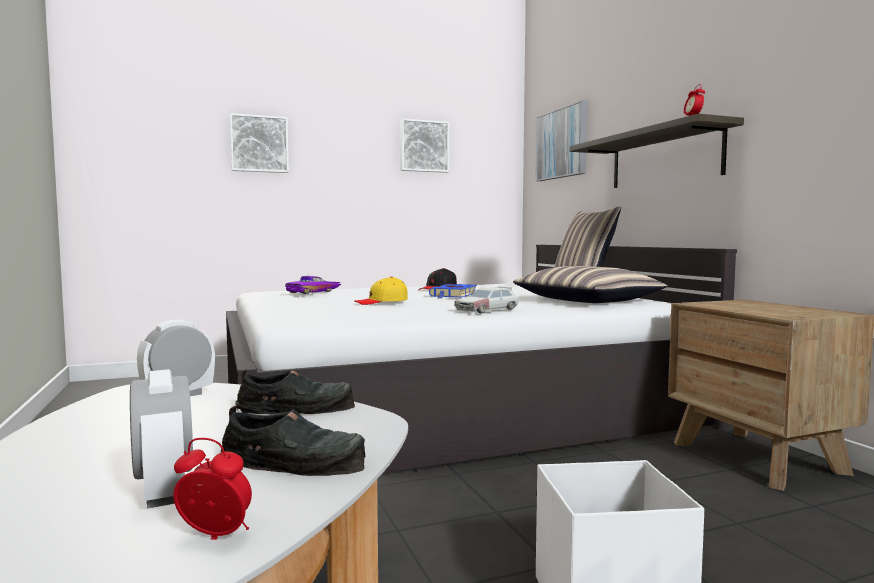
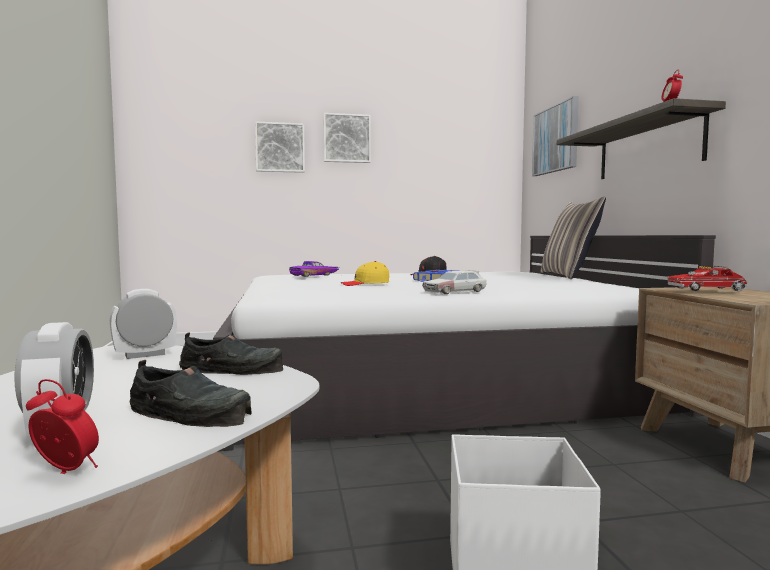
camera: 10 degrees right, 0 degrees up
(424, 146) = (427, 146): picture -> picture (346, 138)
(588, 301) = (562, 286): pillow -> none
(740, 307) = (709, 292): none -> toy truck

